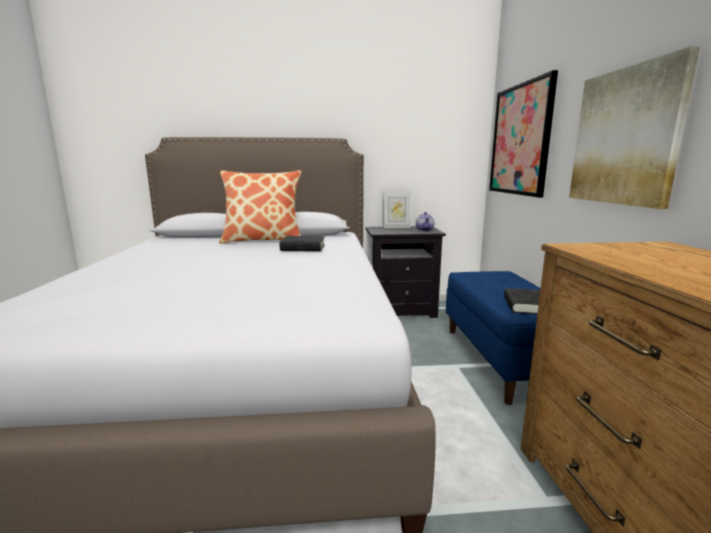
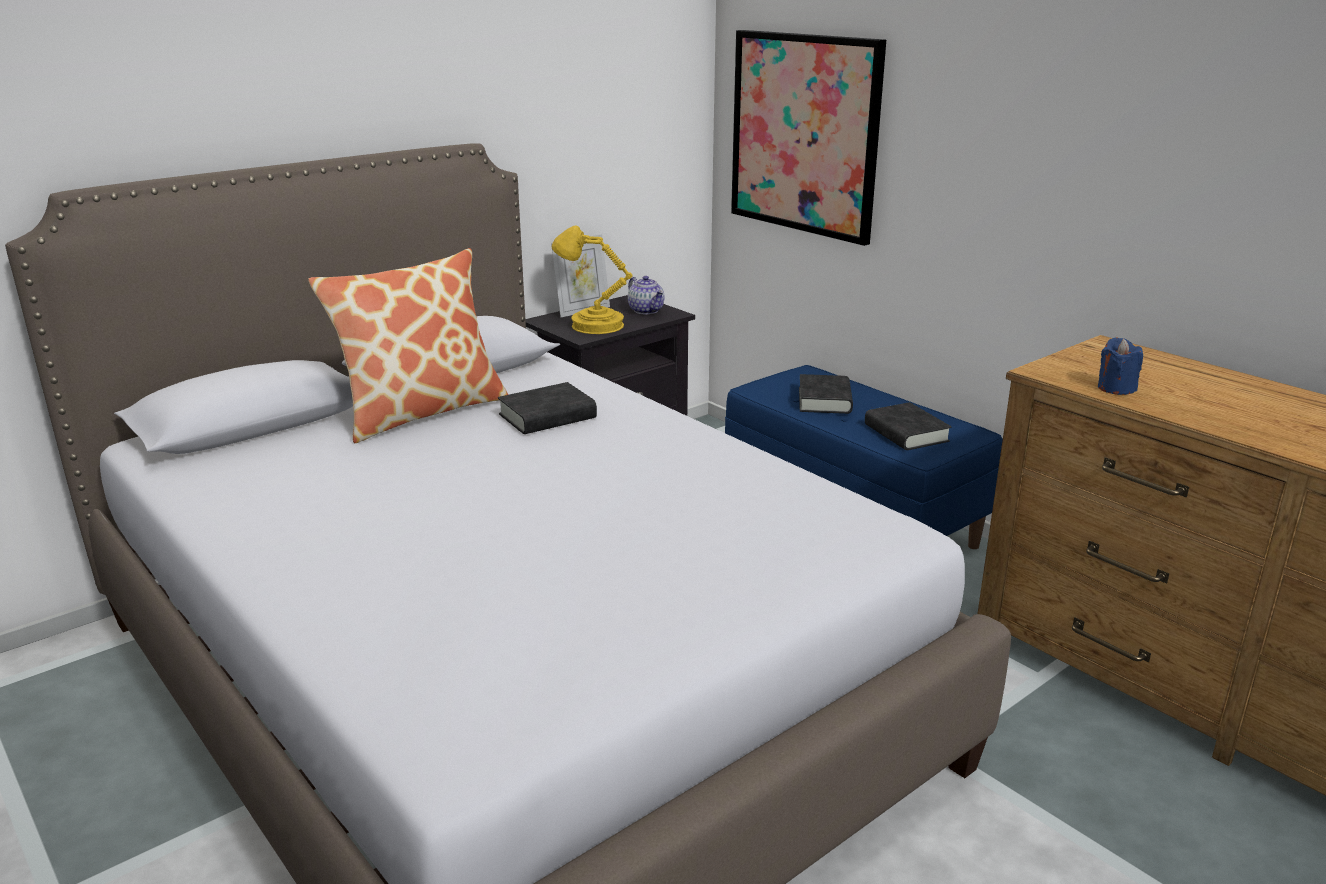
camera: 35 degrees left, 10 degrees up
(390, 230) = (592, 325): none -> yellow table lamp
(496, 284) = (824, 400): none -> black book
(623, 259) = (1116, 388): none -> blue candle
(625, 137) = (1022, 183): picture -> none

